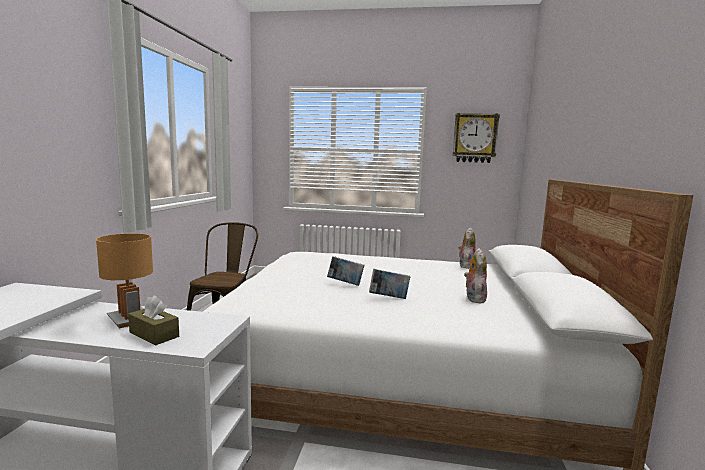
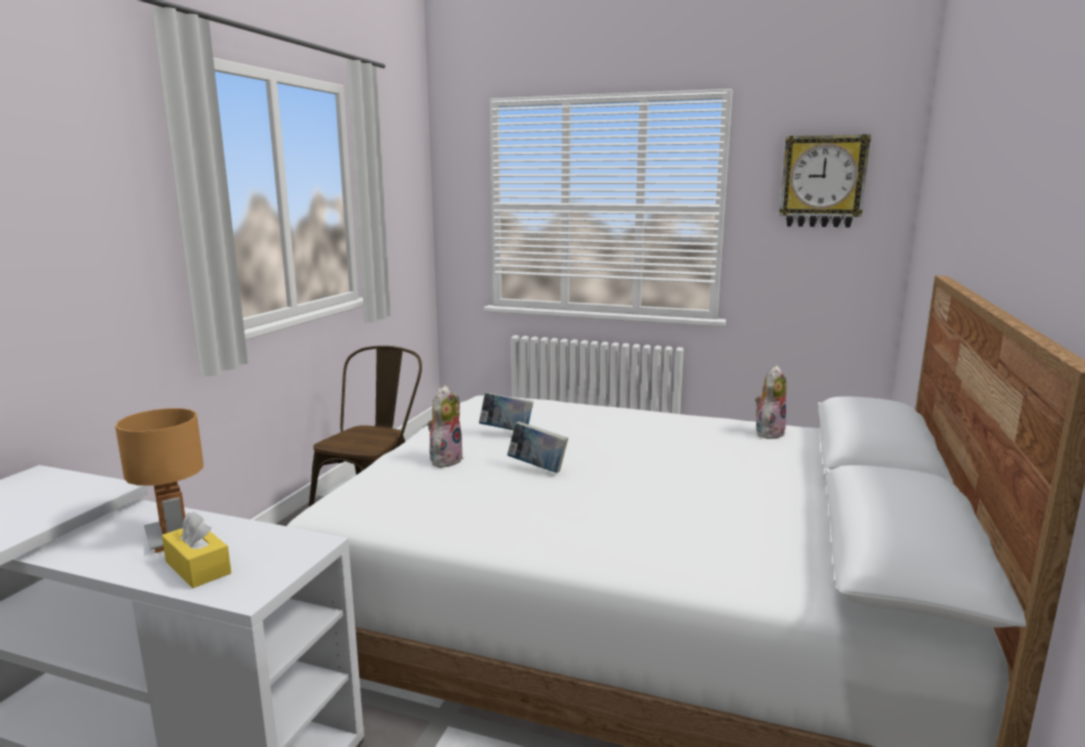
camera: 10 degrees right, 5 degrees up
(154, 334) = (198, 567): brown tissue box -> yellow tissue box
(388, 298) = (597, 502): book -> book (506, 431)
(474, 298) = (748, 507): plush toy -> plush toy (445, 459)

